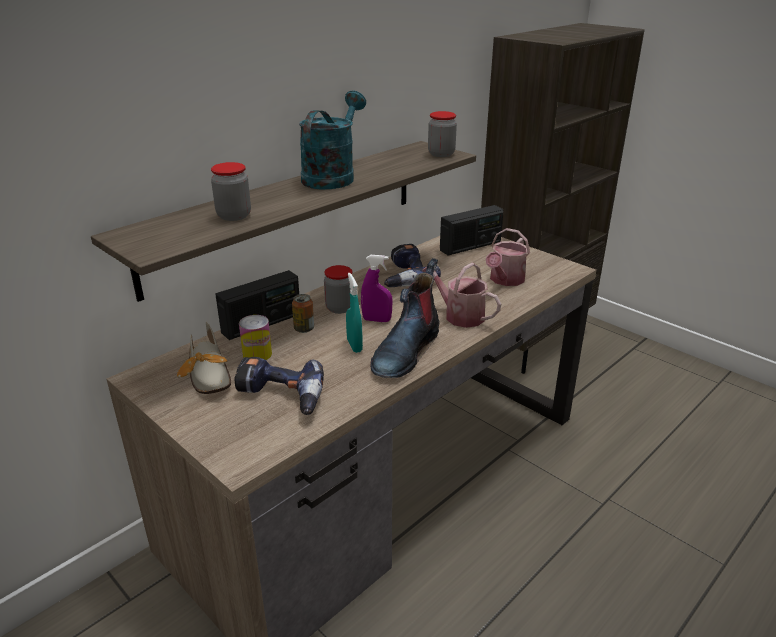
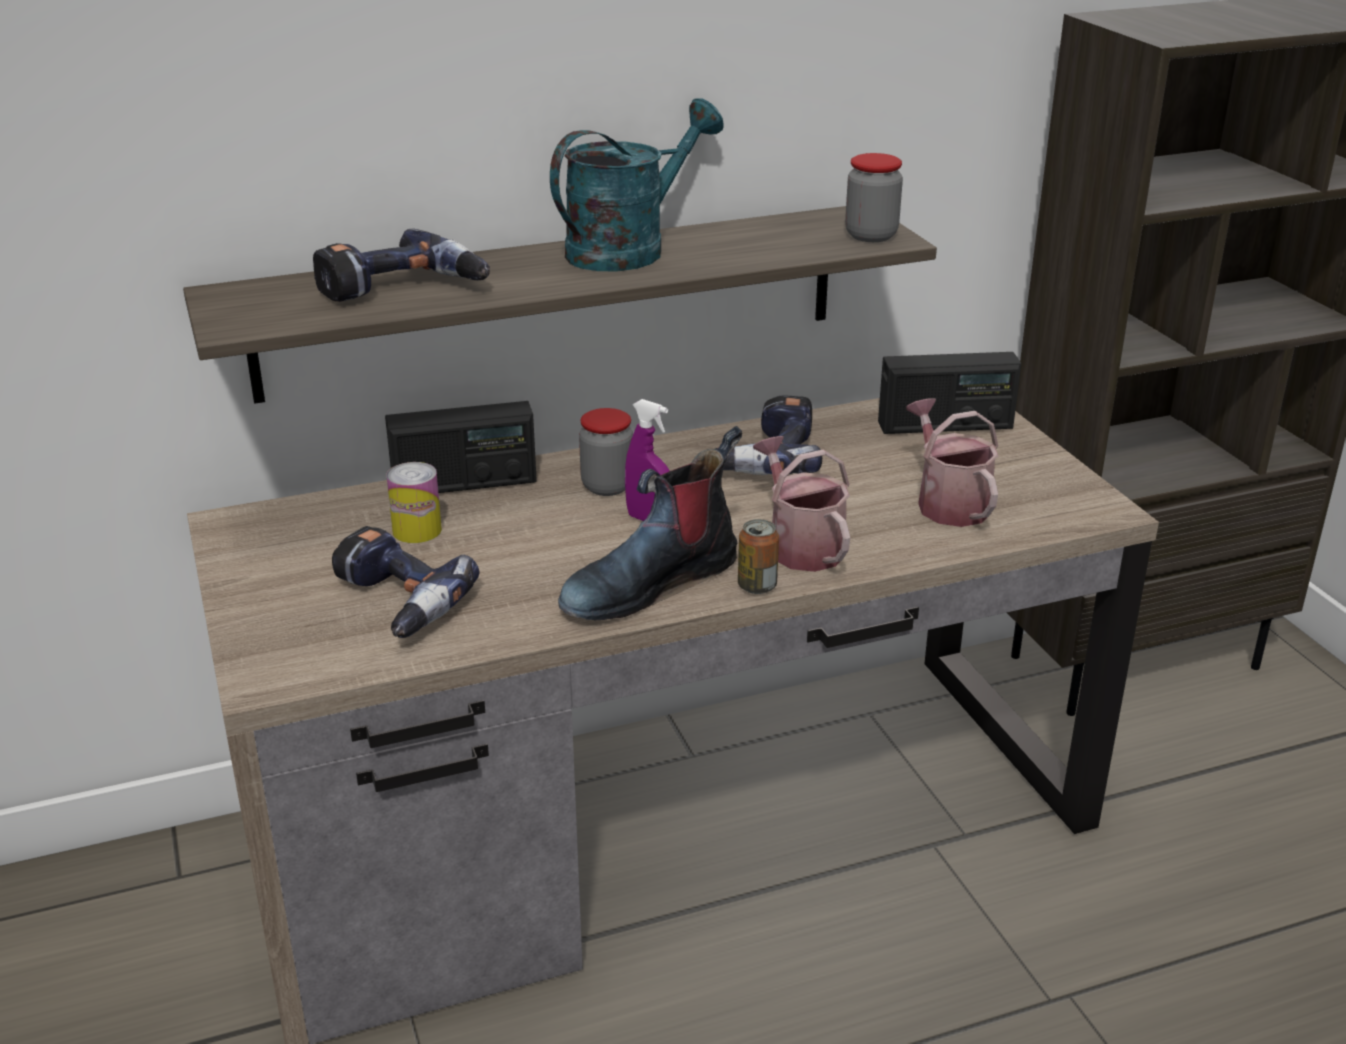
camera: 25 degrees right, 0 degrees up
(209, 375) = (324, 544): shoe -> none
(234, 216) = (402, 292): jar -> power drill
(304, 329) = (521, 507): can -> can (757, 586)
(354, 346) = (575, 553): turquoise spray bottle -> none
(505, 280) = (948, 502): watering can -> watering can turned 105 degrees clockwise

